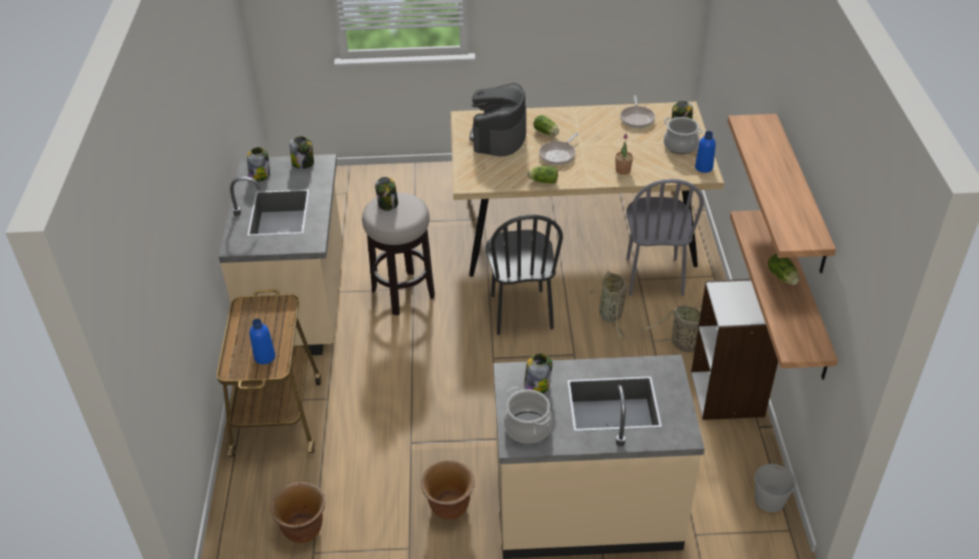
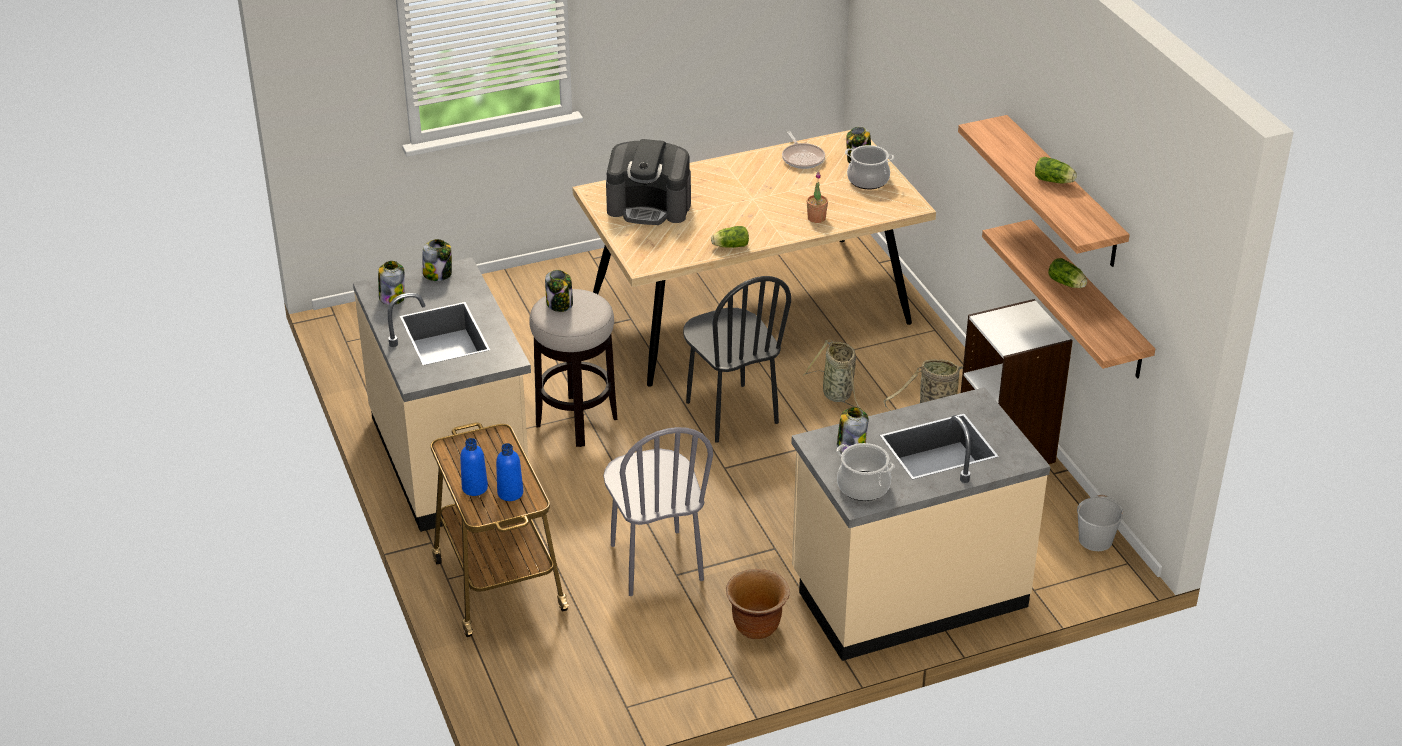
camera: 20 degrees left, 5 degrees down
(303, 530) = (601, 688): brown planter -> none
(498, 137) = (649, 206): coffee machine -> coffee machine turned 75 degrees counterclockwise
(546, 133) = (704, 192): lettuce -> lettuce (1054, 181)
(558, 155) = (732, 214): frying pan -> none
(653, 277) = (867, 344): grey chair -> grey chair (655, 563)
(703, 167) = (906, 199): blue bottle -> blue bottle (475, 488)

